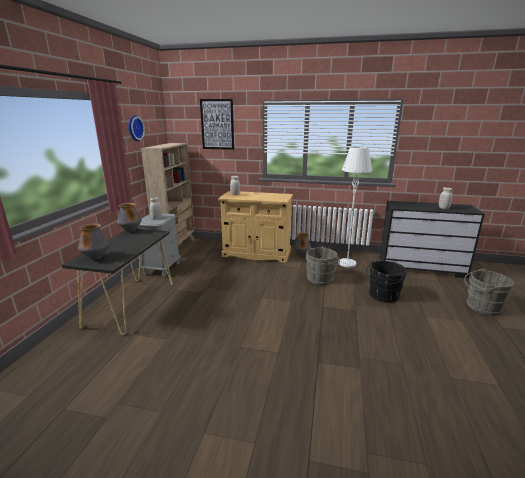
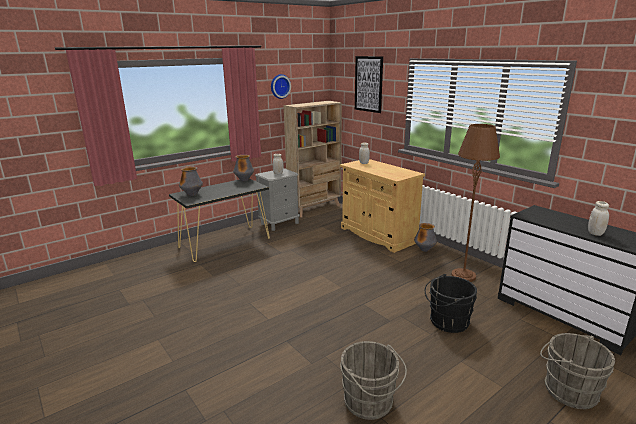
camera: 40 degrees right, 0 degrees up
(321, 278) = (405, 280): grey bucket -> grey bucket (370, 403)
(347, 263) = (463, 276): white floor lamp -> brown floor lamp

